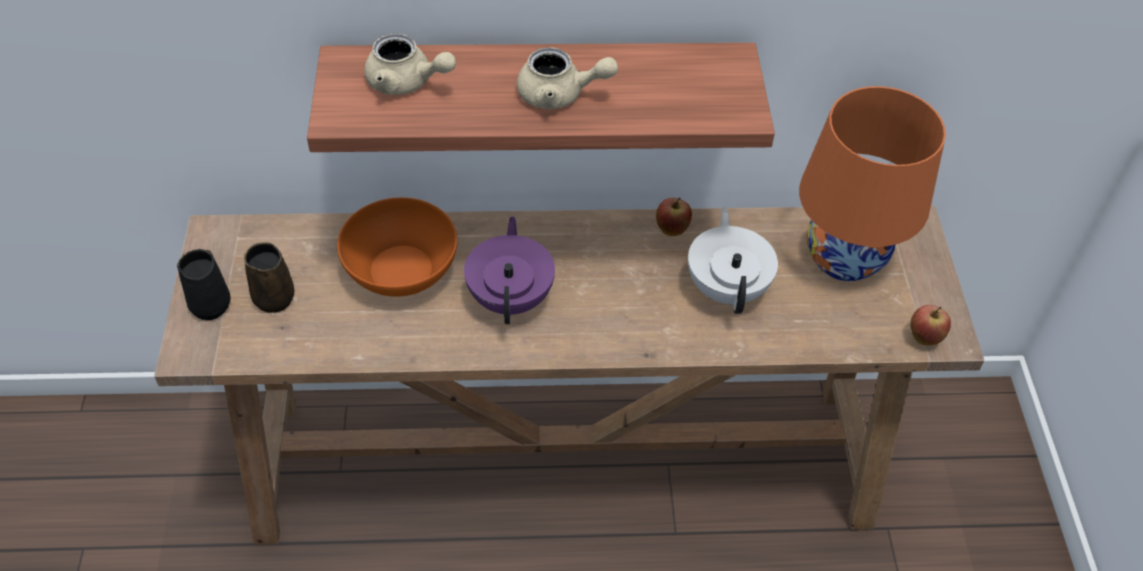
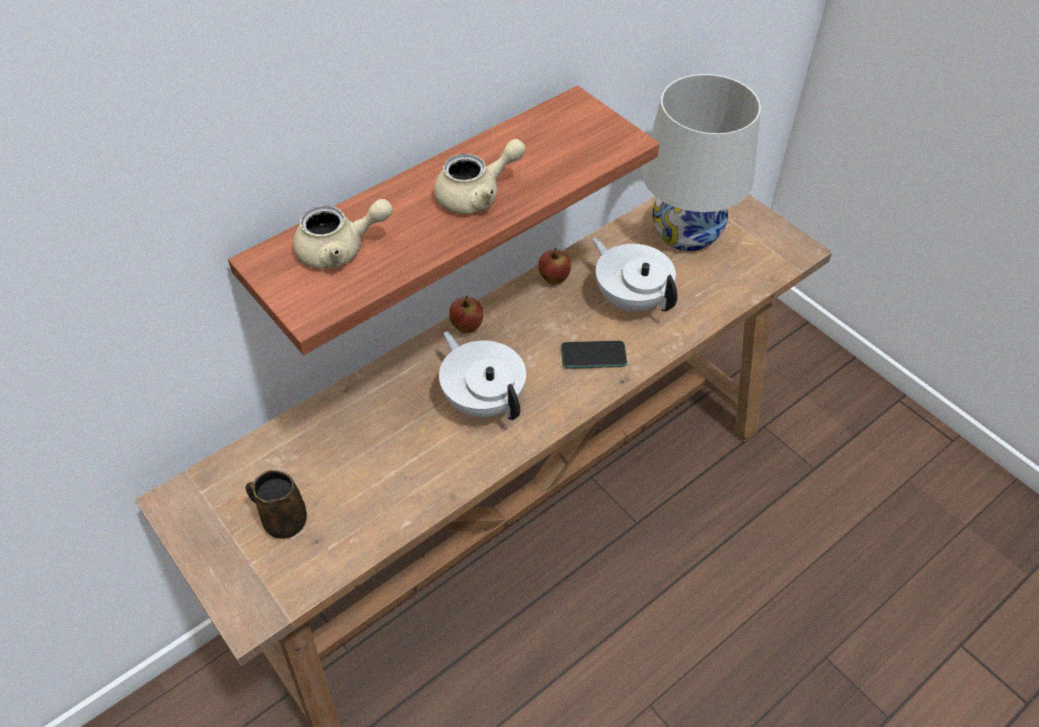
camera: 35 degrees left, 0 degrees up
(211, 303) = (231, 562): black mug -> none
(401, 271) = (376, 432): orange bowl -> none
(511, 297) = (483, 399): purple teapot -> white teapot
(642, 317) = (593, 355): none -> phone
(844, 257) = (686, 232): orange table lamp -> white table lamp
(924, 338) = (785, 258): apple -> apple (467, 327)

